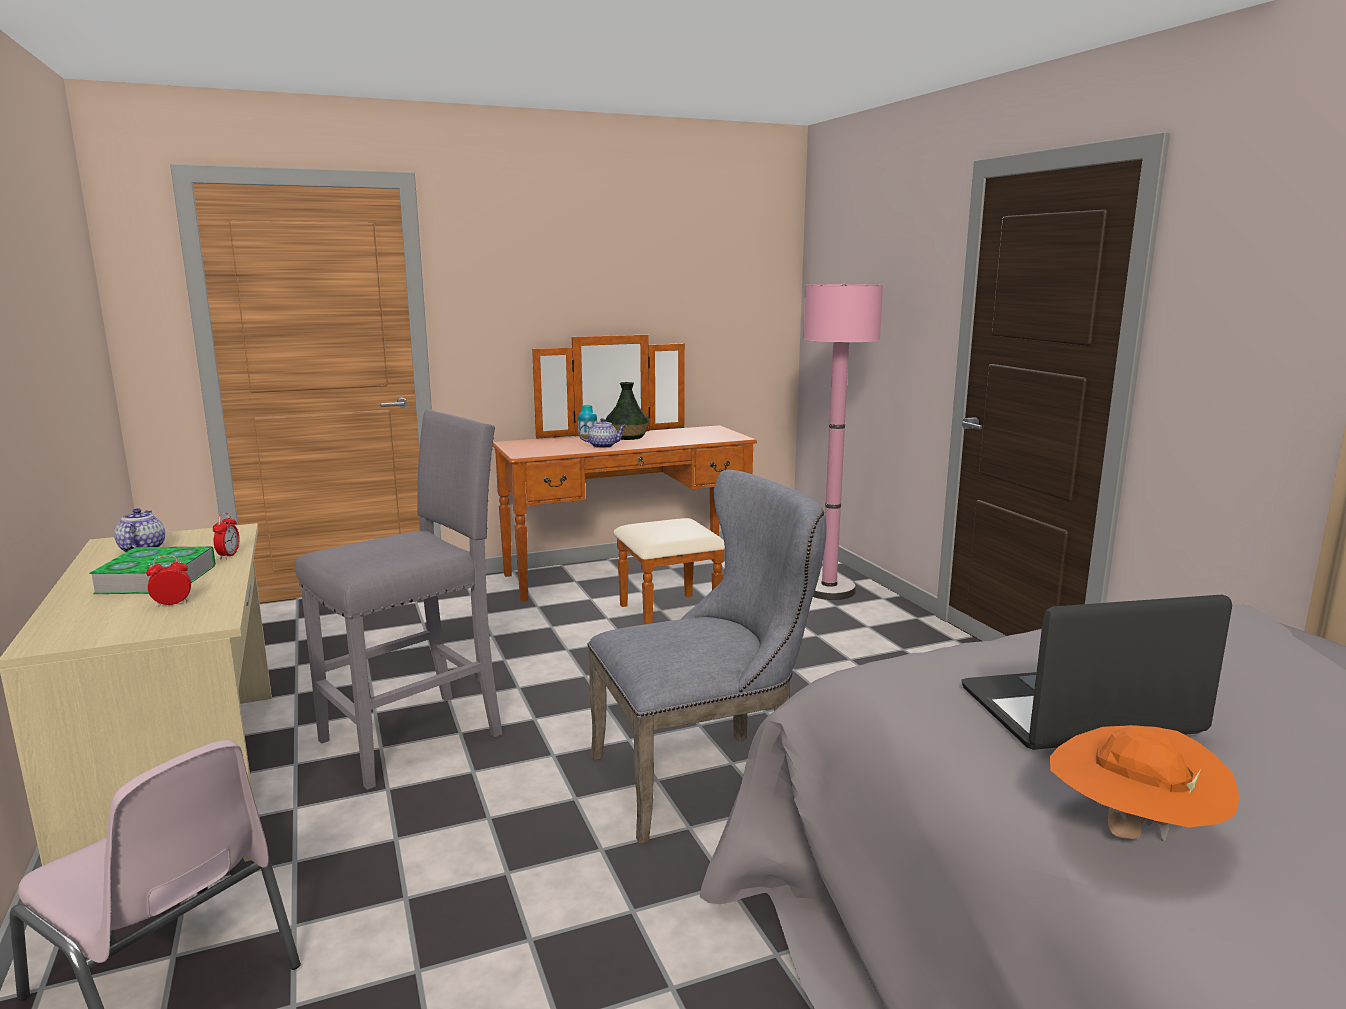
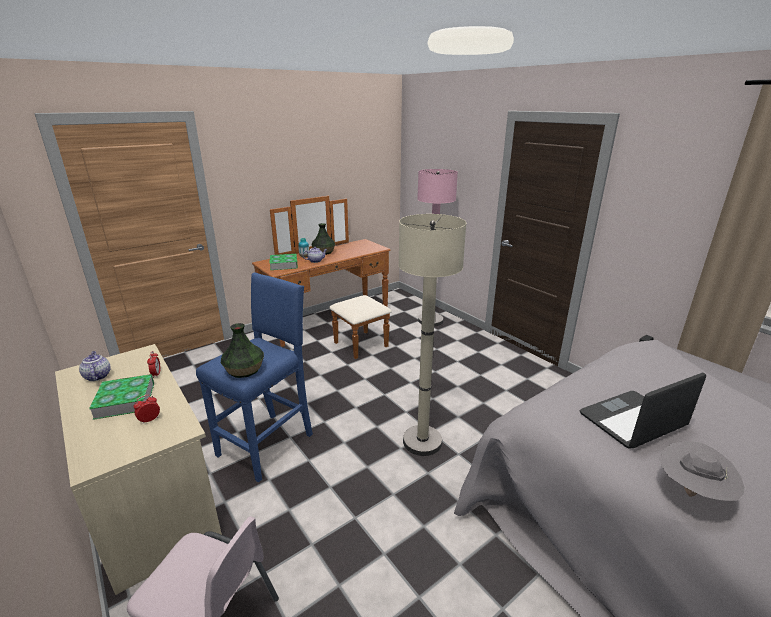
camera: 15 degrees left, 10 degrees up
(367, 564) = (245, 370): none -> vase
(416, 737) = (268, 444): grey stool -> blue stool
(543, 447) = (284, 265): none -> book
(706, 776) = (422, 441): grey chair -> beige floor lamp
(1130, 835) = (691, 492): orange hat -> grey hat

